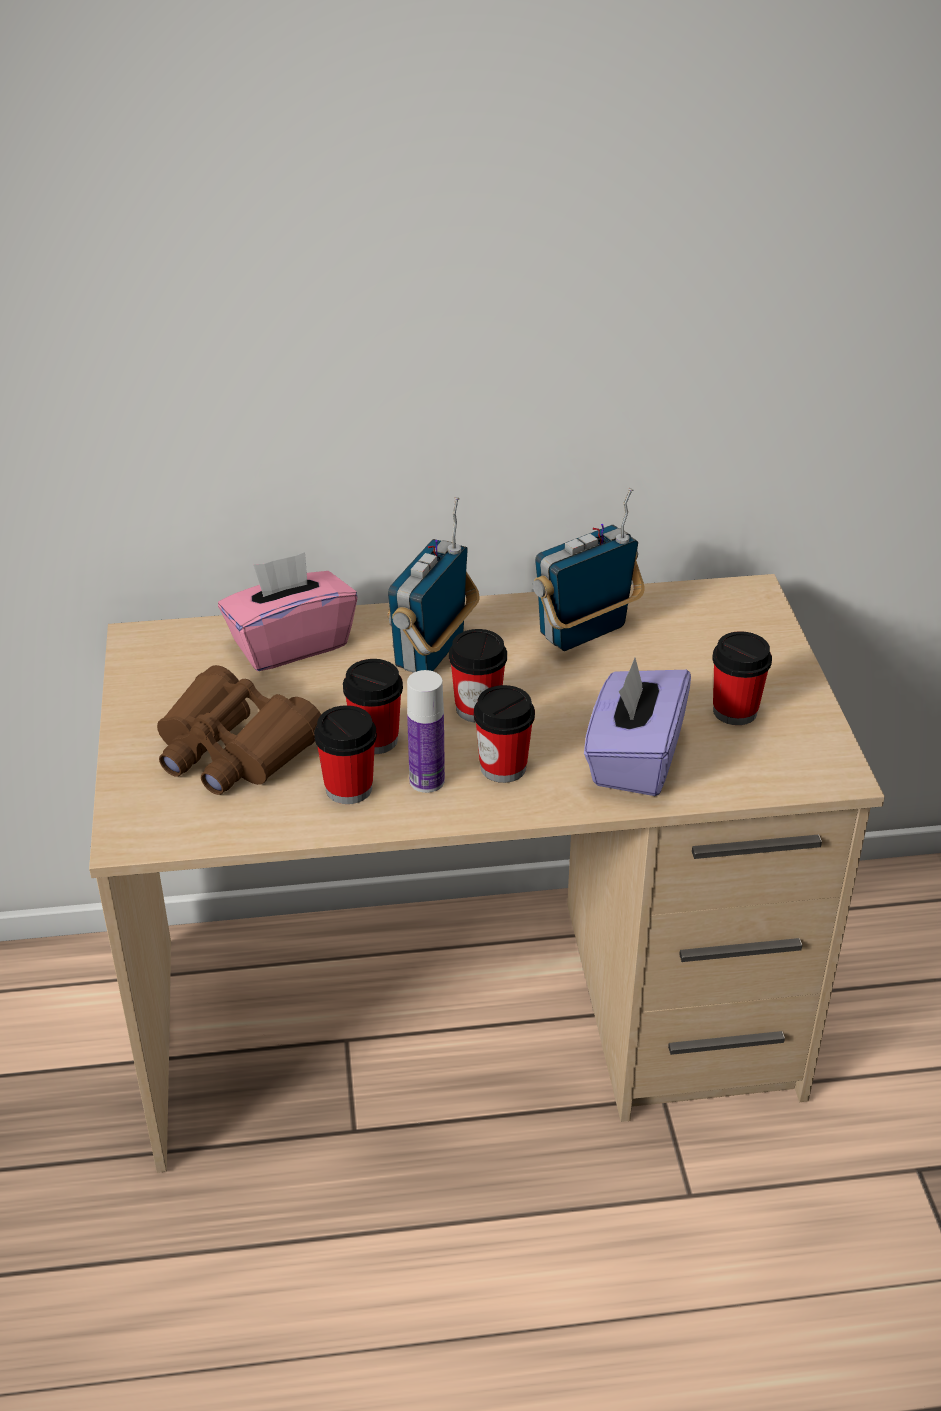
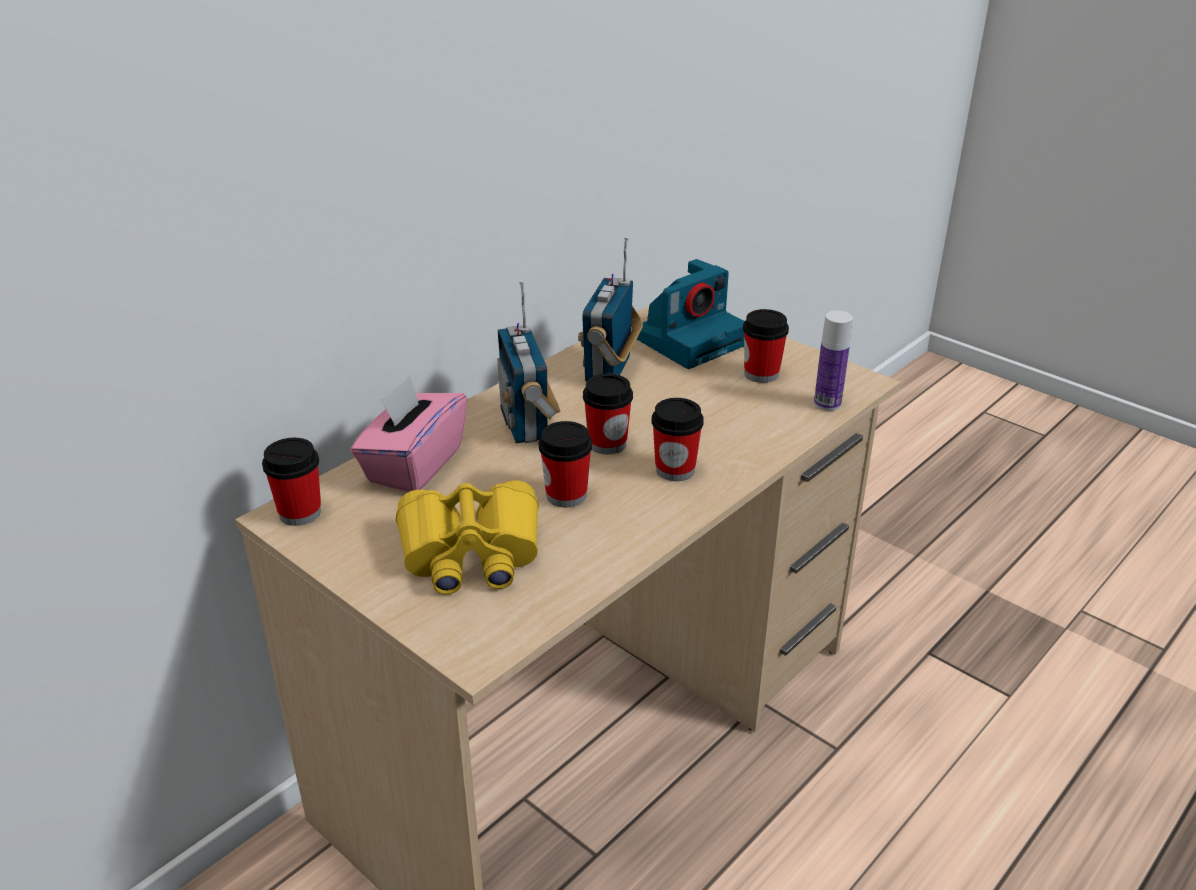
camera: 40 degrees left, 5 degrees down
(233, 749) = (470, 553): brown binoculars -> yellow binoculars
(348, 788) = (593, 534): cup -> cup (300, 513)
(427, 781) = (638, 502): bottle -> bottle (827, 403)
(634, 758) = (744, 426): purple tissue box -> none
(713, 636) = (689, 339): none -> camera

